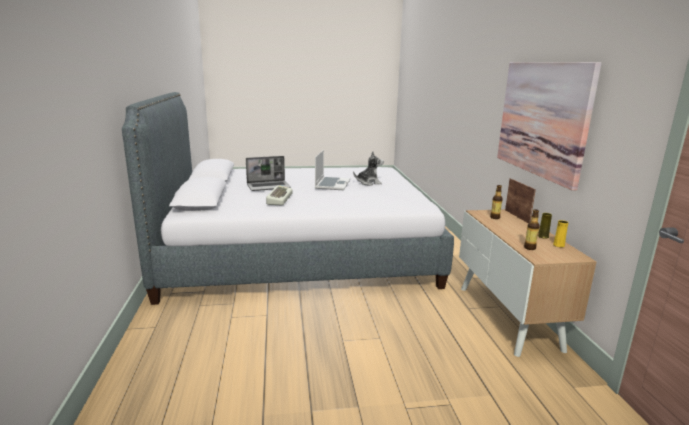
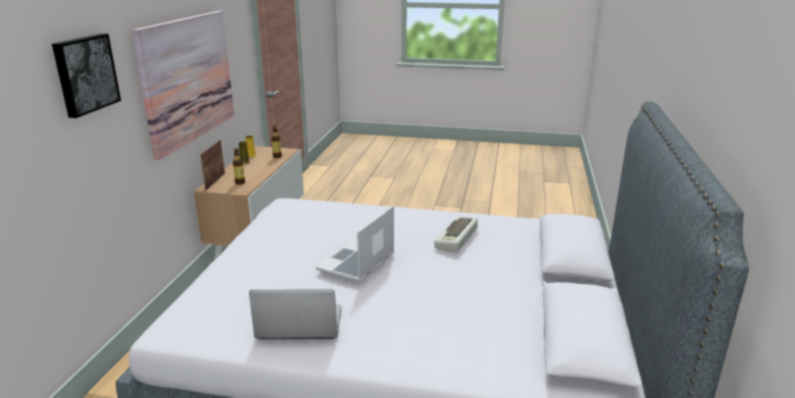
camera: 160 degrees left, 5 degrees up
(269, 186) = (466, 275): laptop -> laptop (298, 325)
(368, 183) = (287, 265): plush toy -> none
(487, 81) = (85, 74): none -> picture

